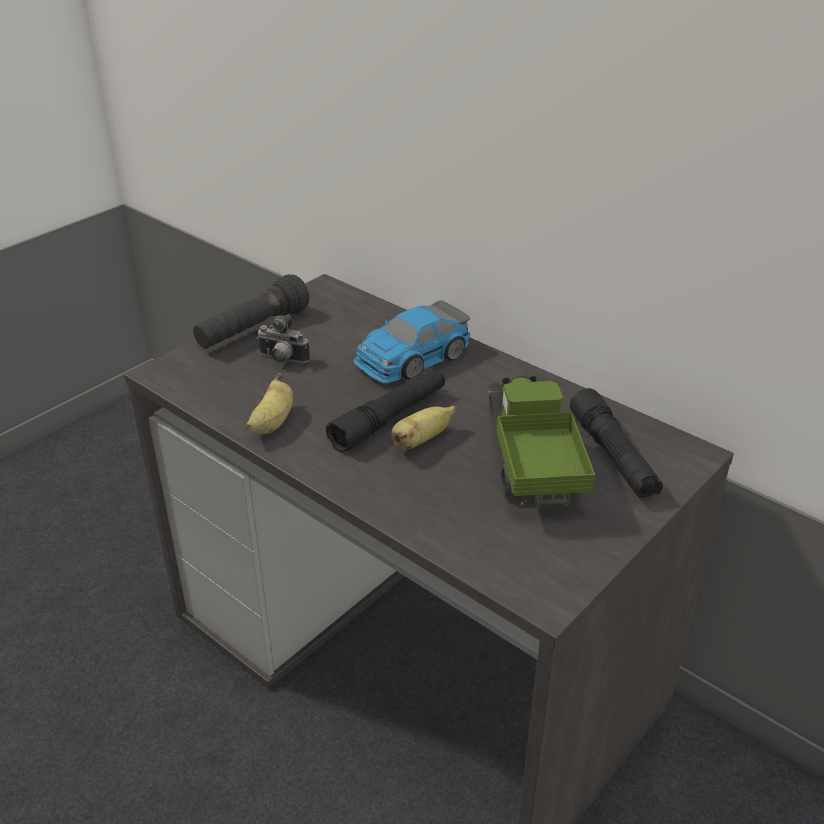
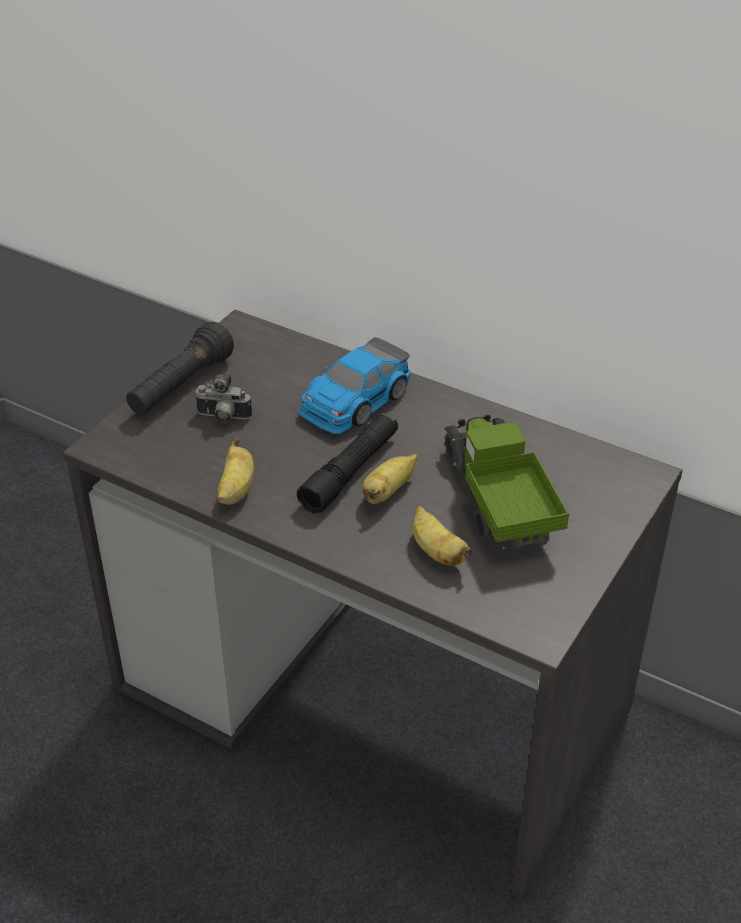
camera: 10 degrees left, 5 degrees up
(454, 502) = (436, 552): none -> banana
(613, 456) = (573, 486): black flashlight -> none

